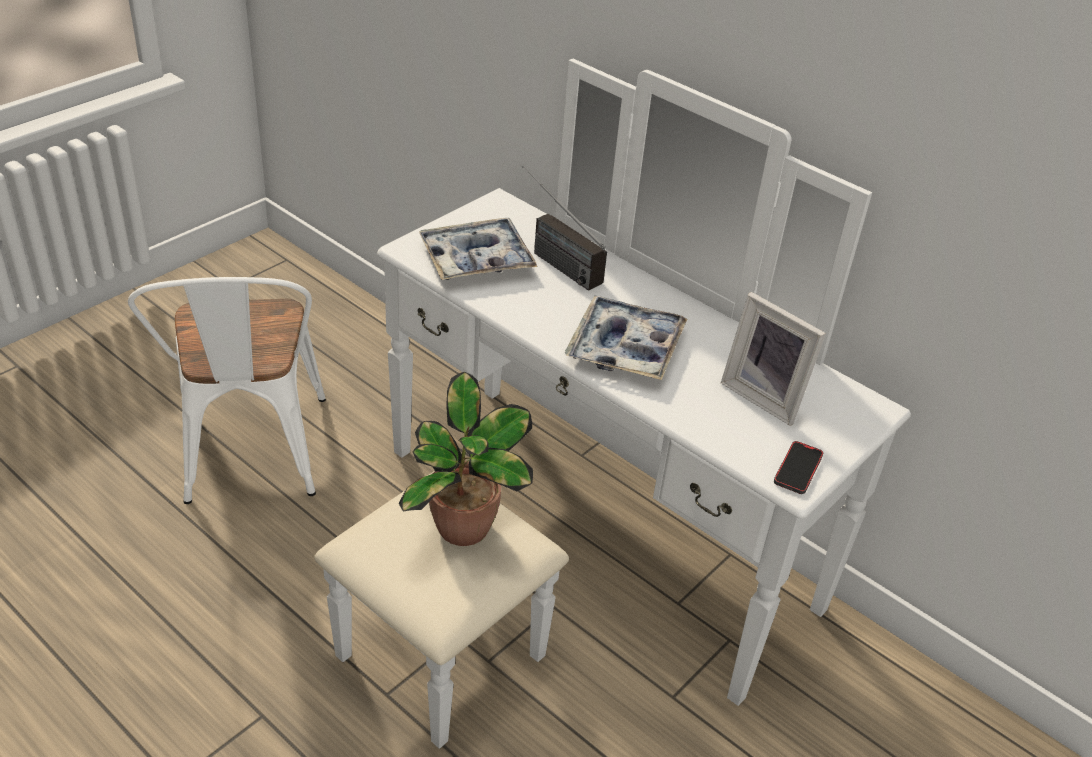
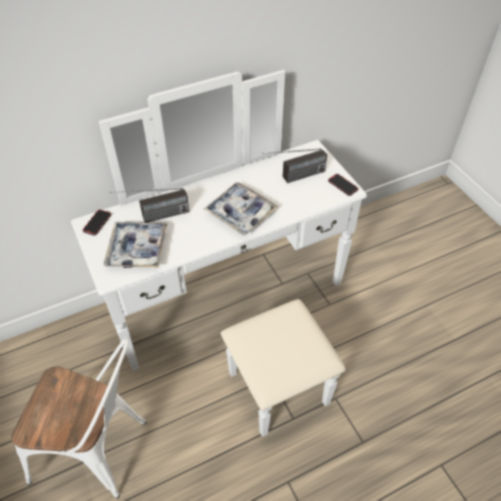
camera: 65 degrees left, 10 degrees up
(464, 530) = (278, 332): potted plant -> none
(505, 210) = (97, 223): none -> phone
(765, 396) = (294, 178): picture frame -> radio

